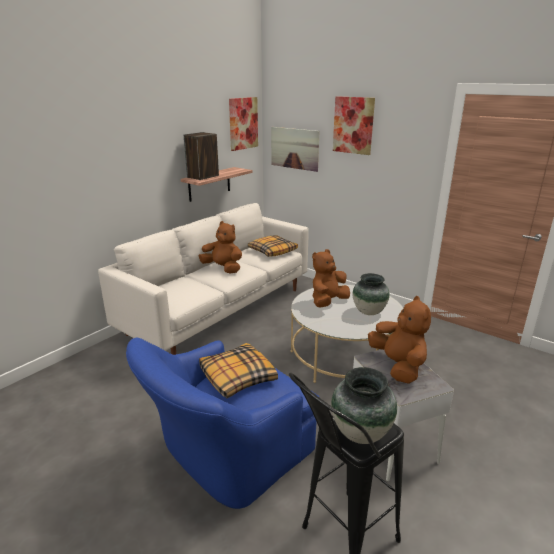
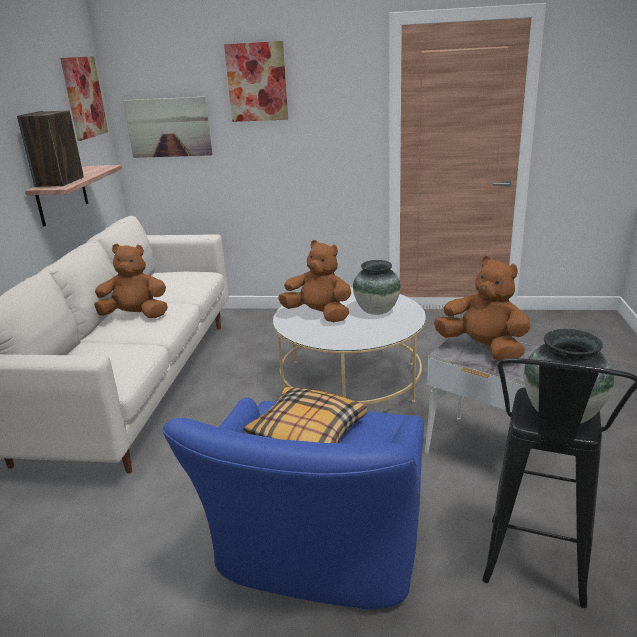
camera: 30 degrees left, 0 degrees up
(272, 251) = (182, 278): pillow -> none
(328, 302) = (319, 315): brown plush toy -> brown plush toy turned 105 degrees clockwise

